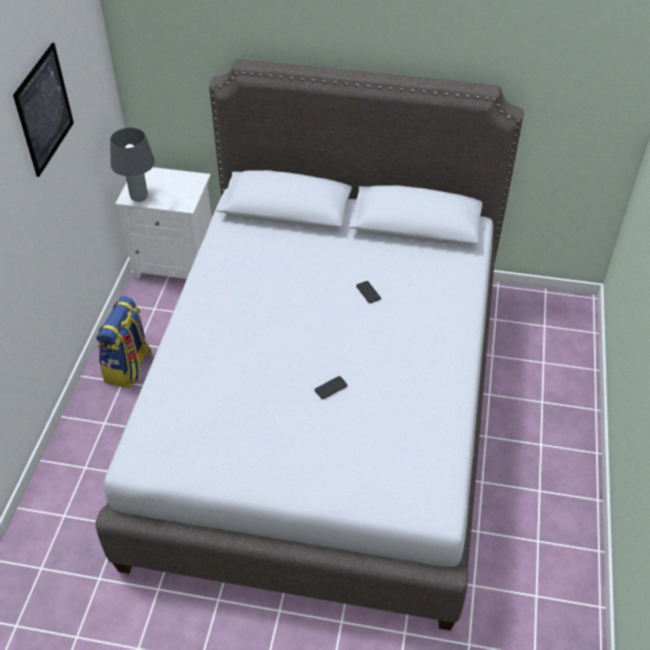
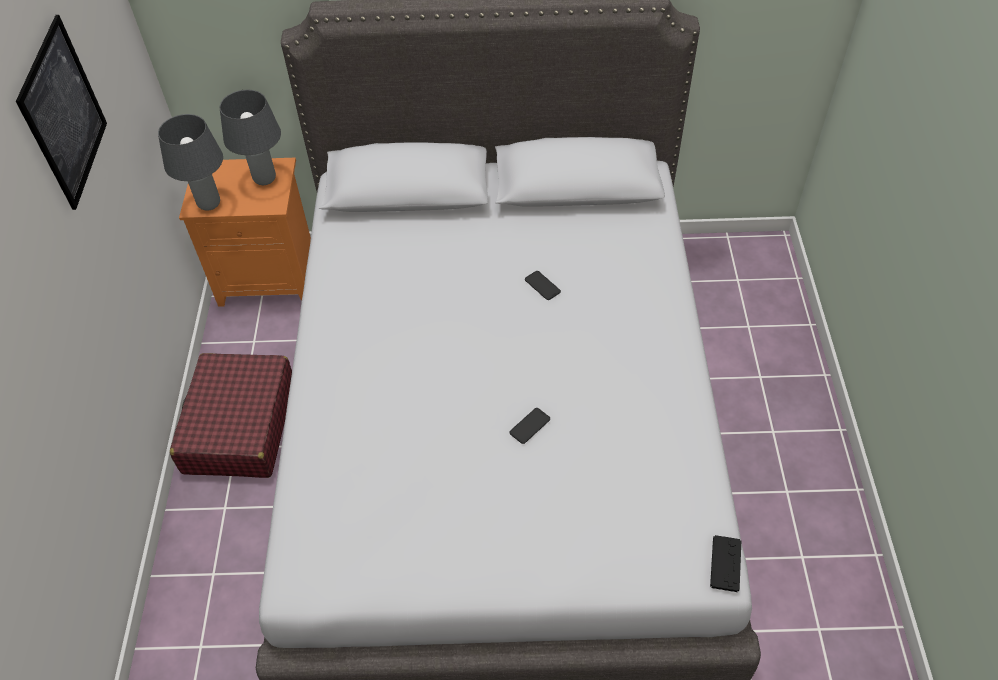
camera: 10 degrees left, 5 degrees up
(129, 367) = (239, 426): backpack -> red suitcase
(178, 264) = (270, 277): white nightstand -> orange nightstand
(184, 186) = (265, 179): none -> grey table lamp
(449, 507) = (725, 564): none -> black game controller

